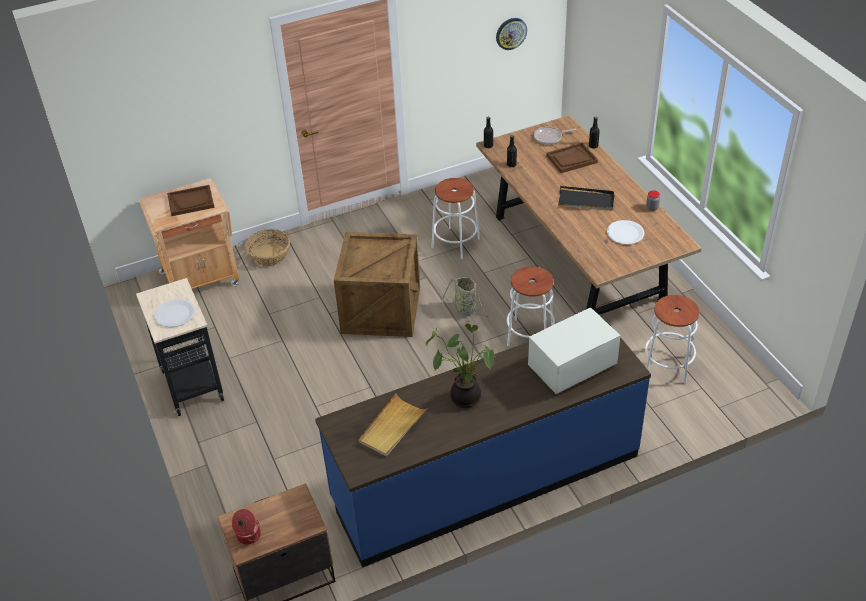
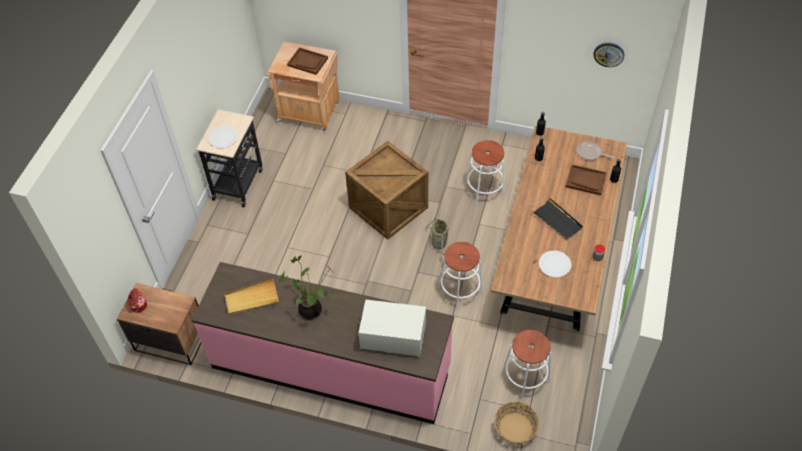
camera: 40 degrees right, 10 degrees up
(269, 255) = (363, 122): basket -> basket (515, 428)
(485, 478) = (331, 366): blue counter -> pink counter

